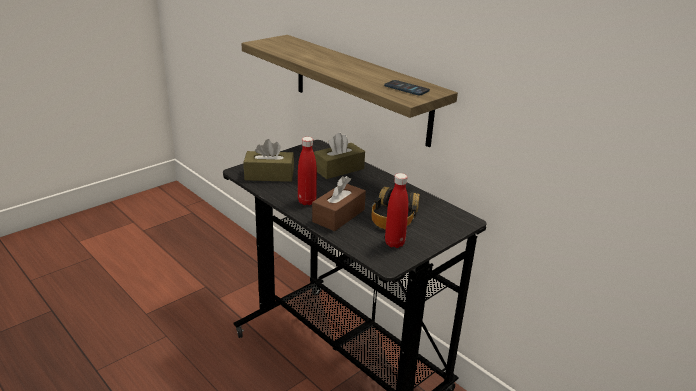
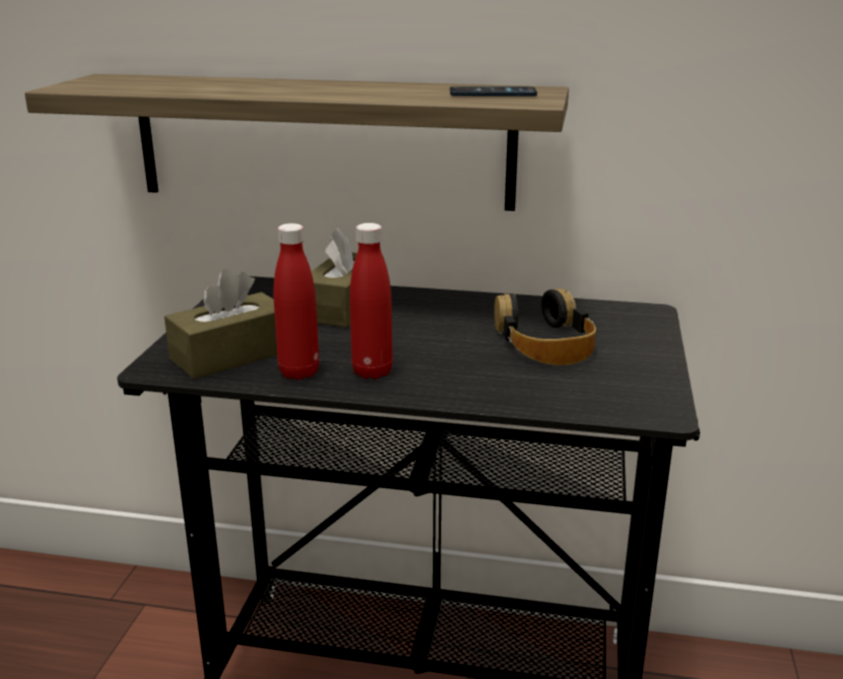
camera: 35 degrees left, 5 degrees down
(338, 216) = (462, 373): brown tissue box -> none
(394, 243) = (613, 379): red bottle -> red bottle (299, 372)

